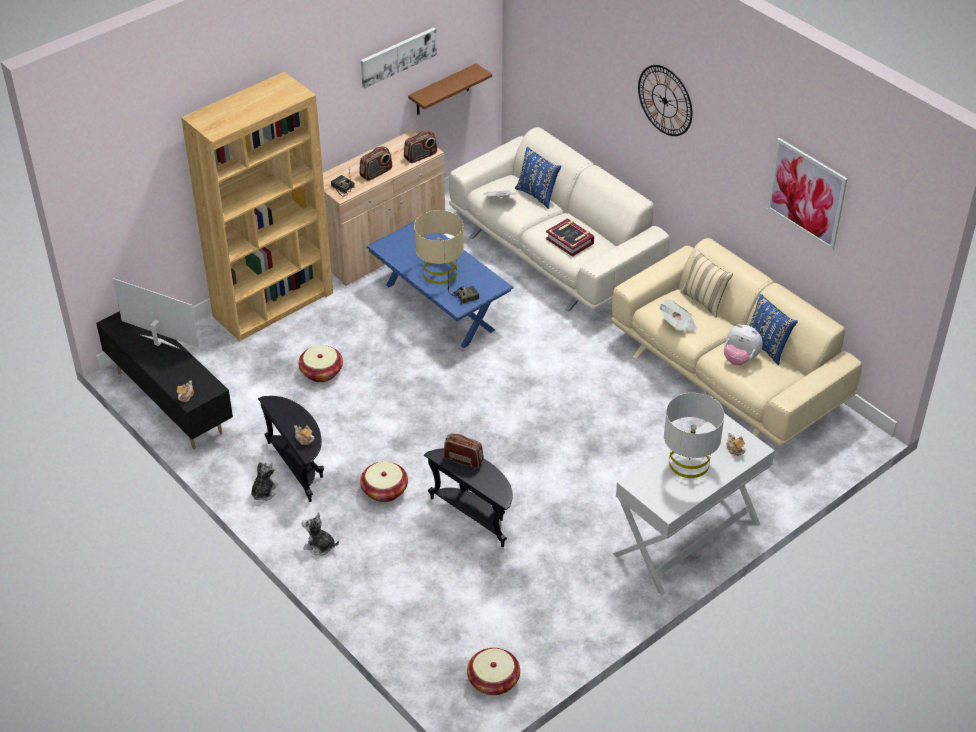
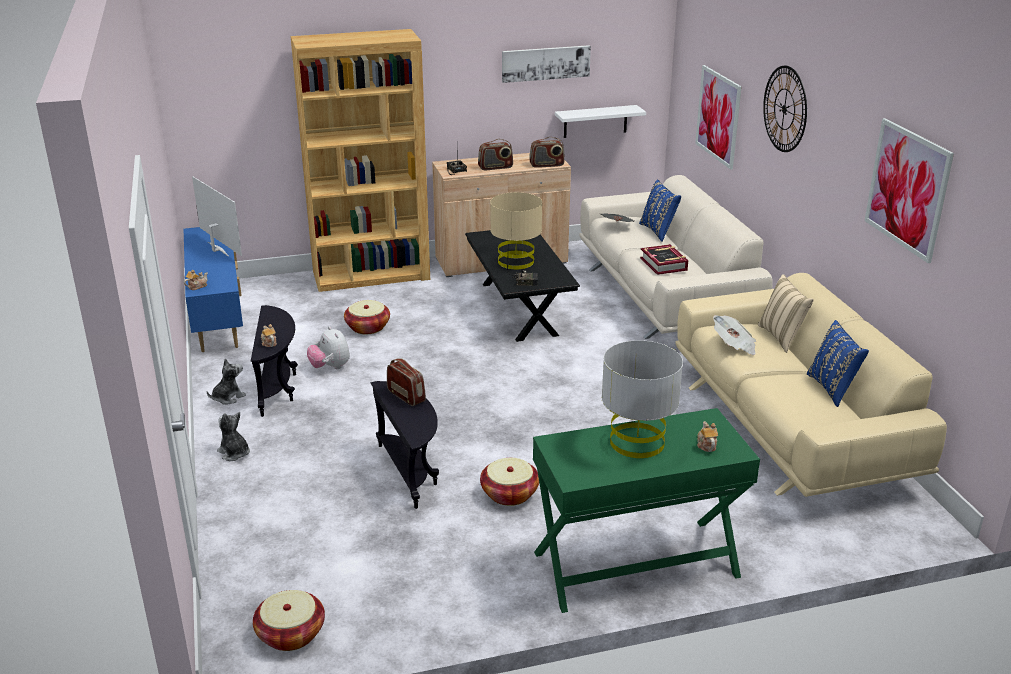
camera: 25 degrees right, 15 degrees down
(170, 402) = (218, 316): black tv stand -> blue tv stand
(384, 490) = (339, 427): basket -> basket (509, 494)
(440, 307) = (519, 309): blue coffee table -> black coffee table
(442, 90) = (595, 121): brown shelf -> white shelf
(578, 83) = (718, 116): none -> picture
(687, 539) = (636, 565): white console table -> green console table
(740, 359) = (790, 389): plush toy -> plush toy (330, 367)

